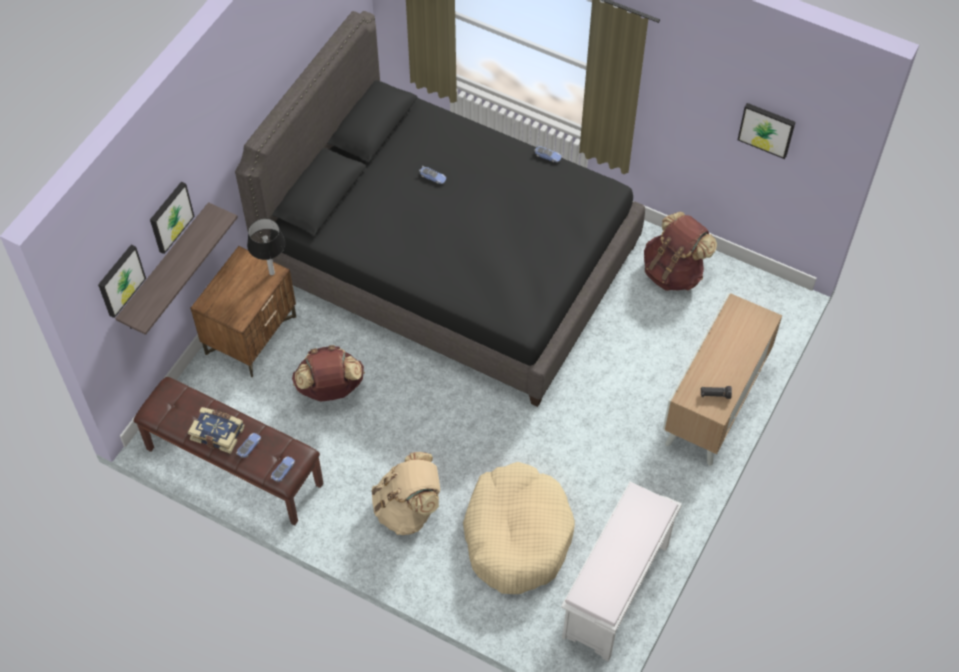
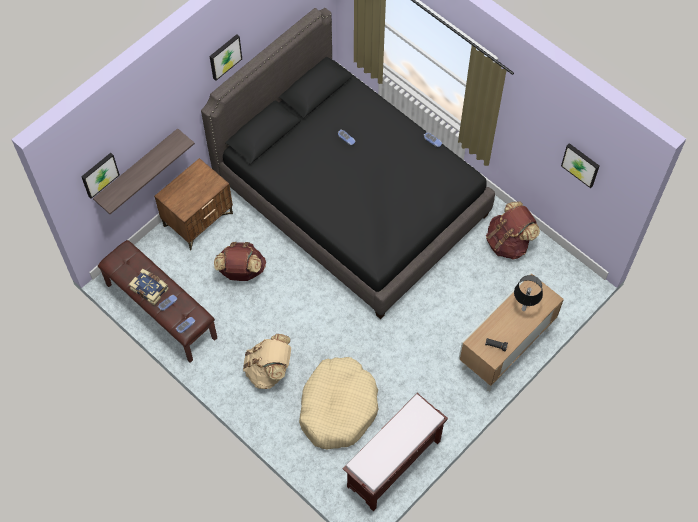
camera: 15 degrees right, 5 degrees up
(170, 216) = (144, 136): picture -> picture (224, 56)
(271, 273) = (216, 183): table lamp -> table lamp (523, 309)
(615, 592) = (393, 465): white bench -> brown bench

